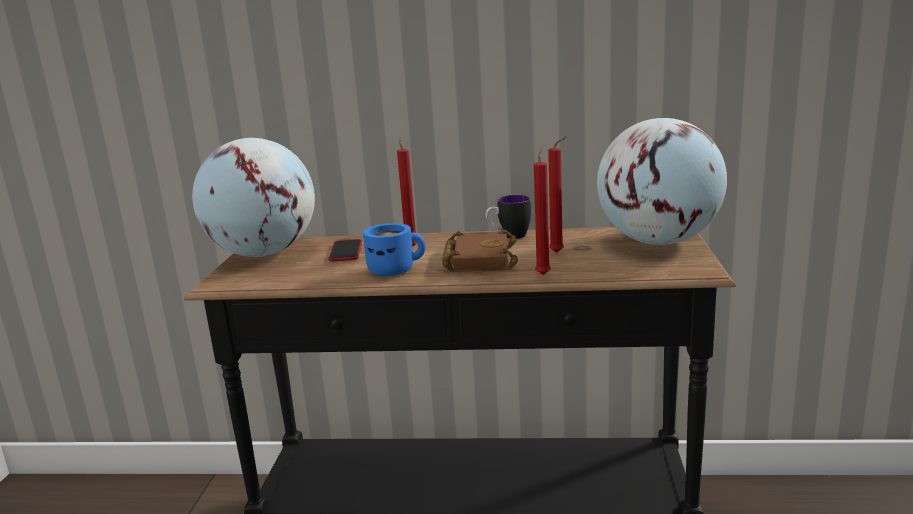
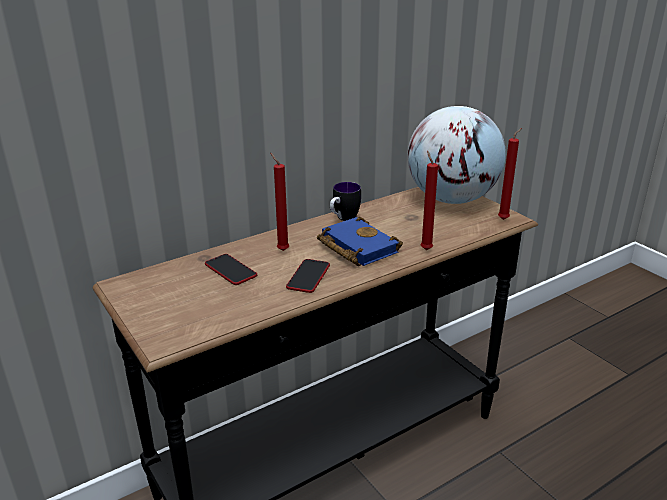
camera: 40 degrees left, 10 degrees up
(264, 253) = (149, 295): globe -> none
(395, 269) = (308, 276): blue mug -> phone
(477, 258) = (355, 247): brown book -> blue book
(559, 252) = (404, 226): red candle -> red candle (504, 219)

